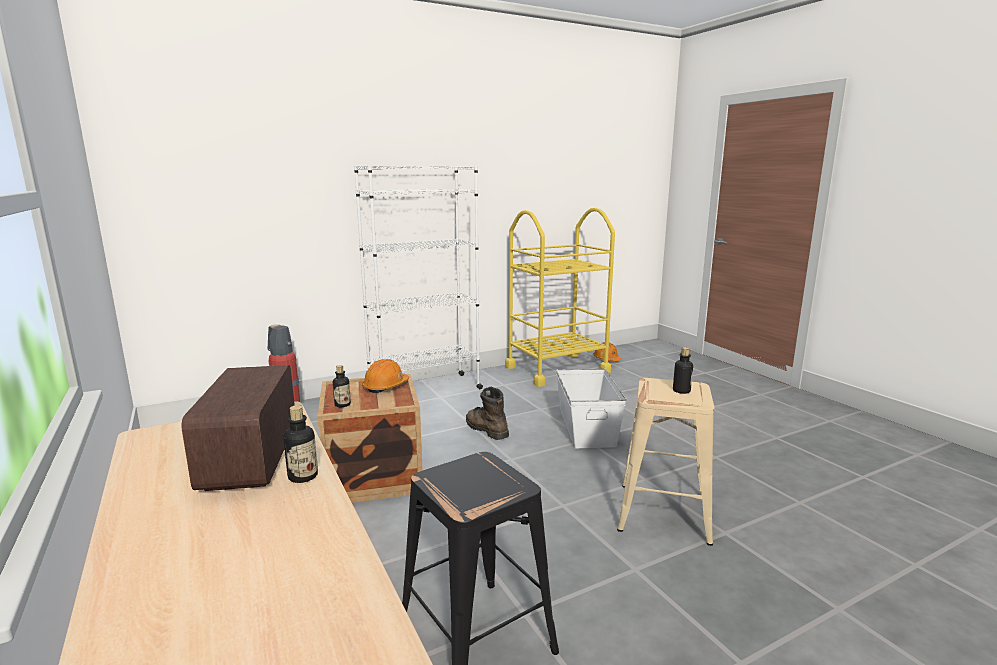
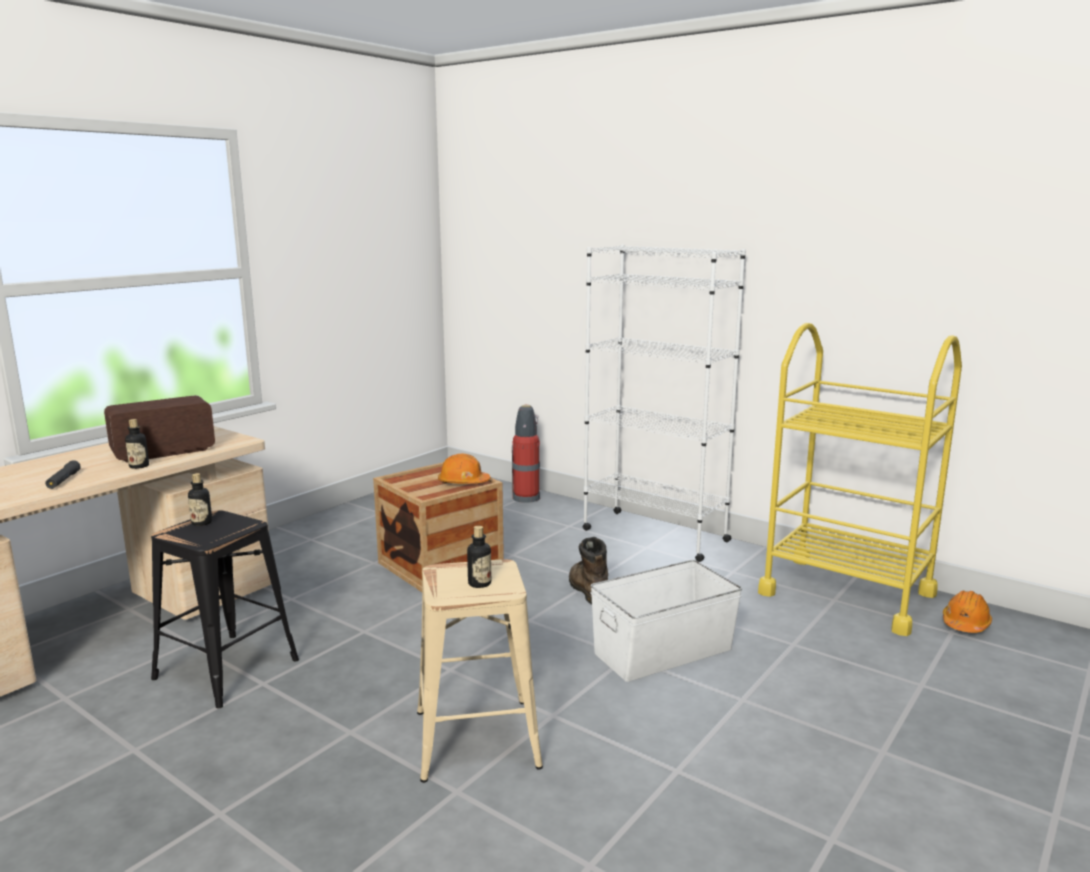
camera: 65 degrees right, 0 degrees up
(297, 539) = (63, 480): none -> black flashlight
(342, 404) = (407, 479): bottle -> bottle (202, 522)
(485, 429) = (588, 590): brown boot -> brown boot turned 45 degrees counterclockwise

